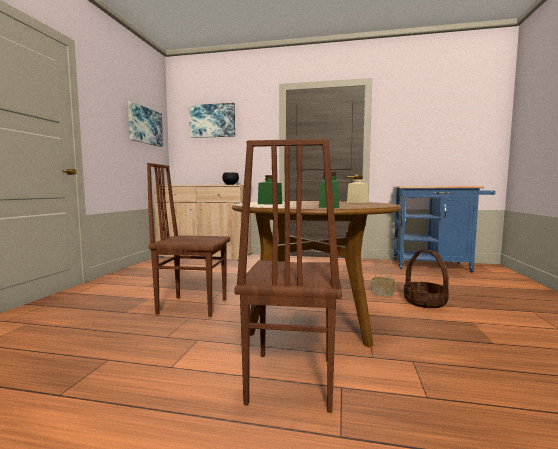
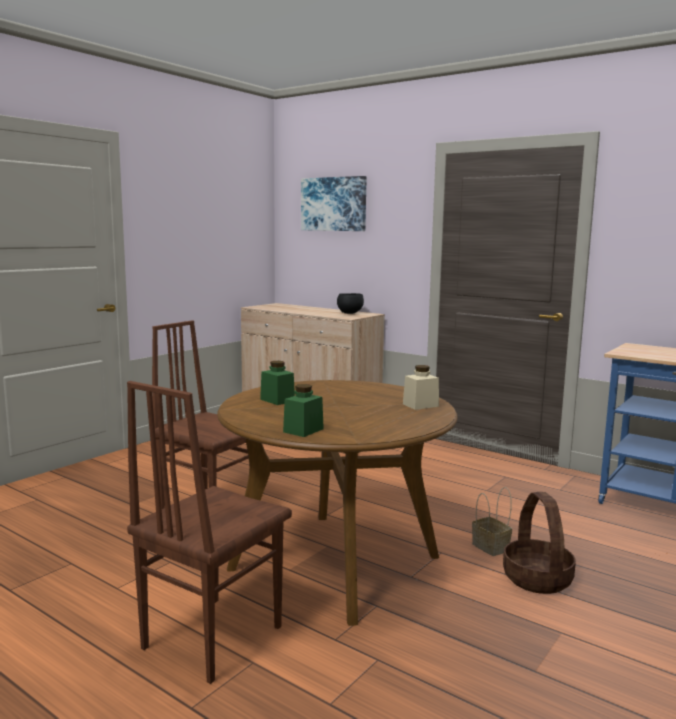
camera: 25 degrees right, 5 degrees up
(145, 126) = (229, 220): picture -> none

